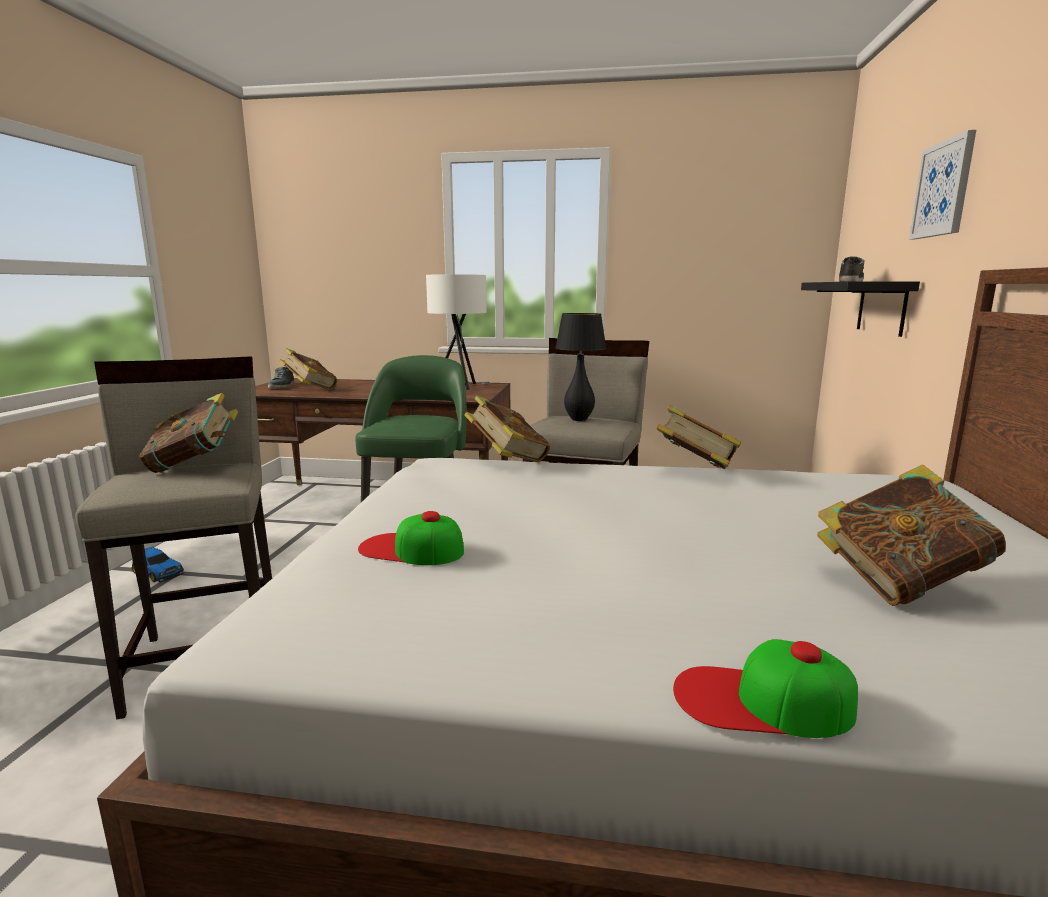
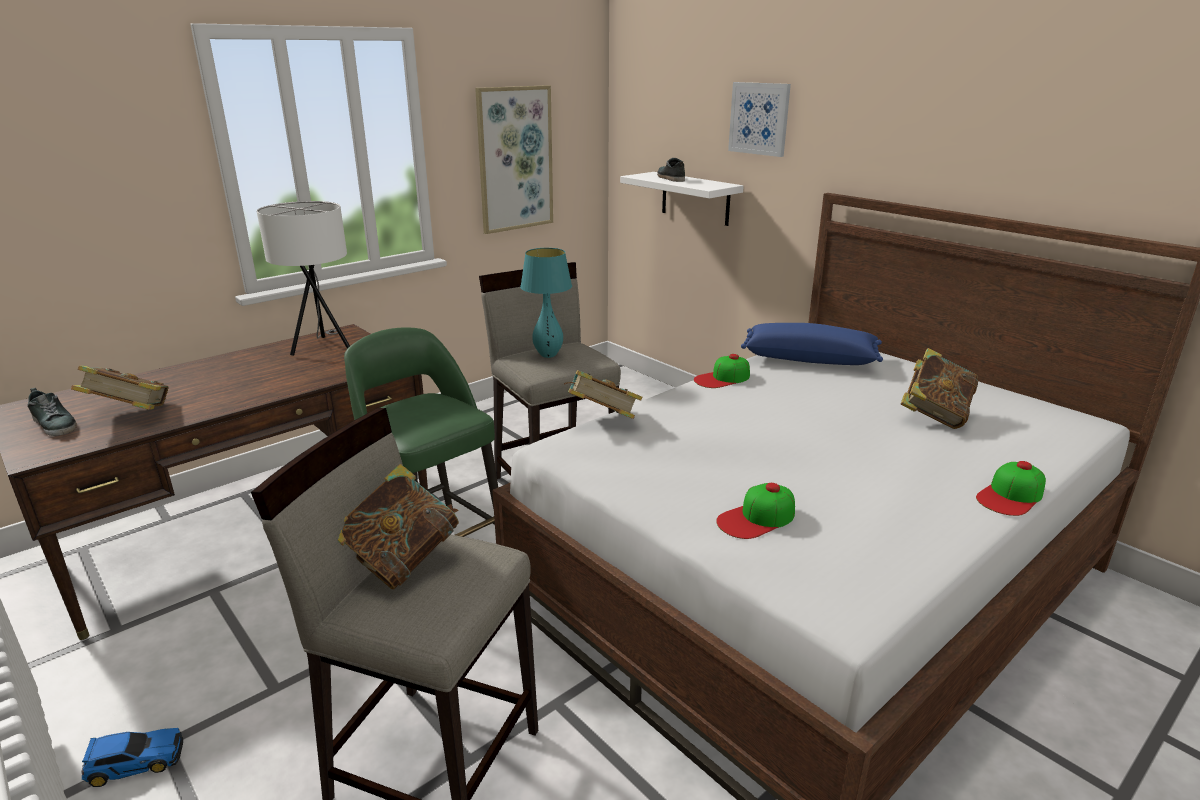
camera: 50 degrees left, 10 degrees up
(579, 419) = (548, 355): black table lamp -> turquoise table lamp
(694, 471) = (722, 378): book -> cap
(704, 267) = (515, 159): none -> picture
(855, 488) = (809, 359): none -> blue pillow
(881, 307) = (695, 198): black shelf -> white shelf

